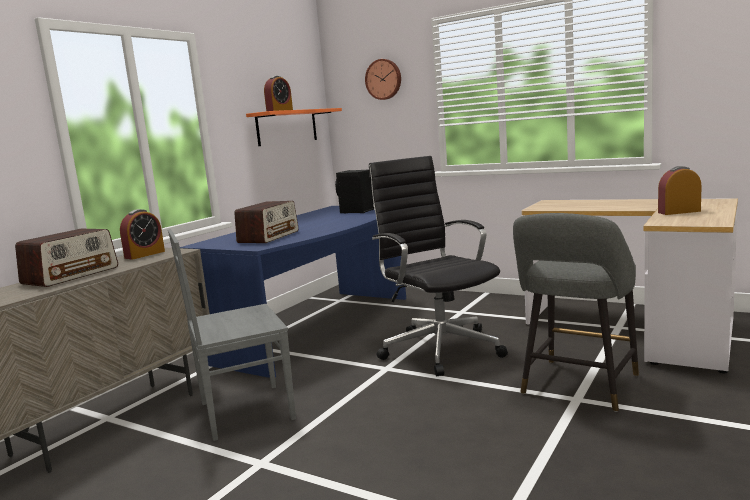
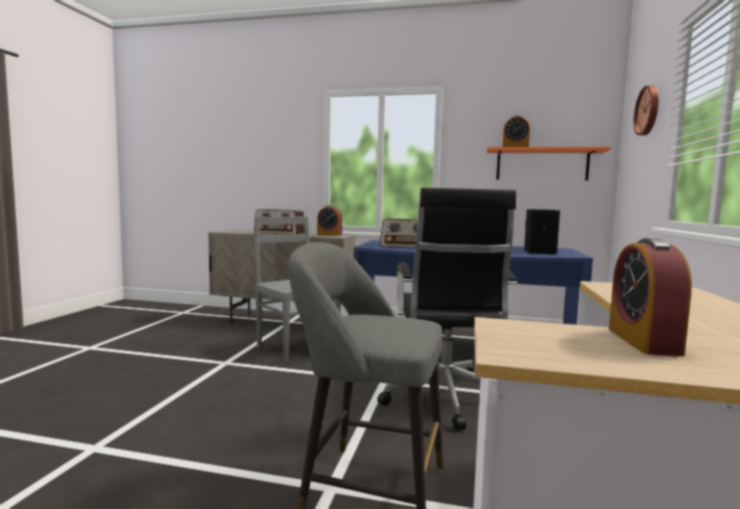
camera: 70 degrees right, 5 degrees down
(440, 348) = (445, 398): black office chair -> black office chair turned 135 degrees clockwise
(679, 212) = (643, 341): alarm clock -> alarm clock turned 150 degrees counterclockwise

